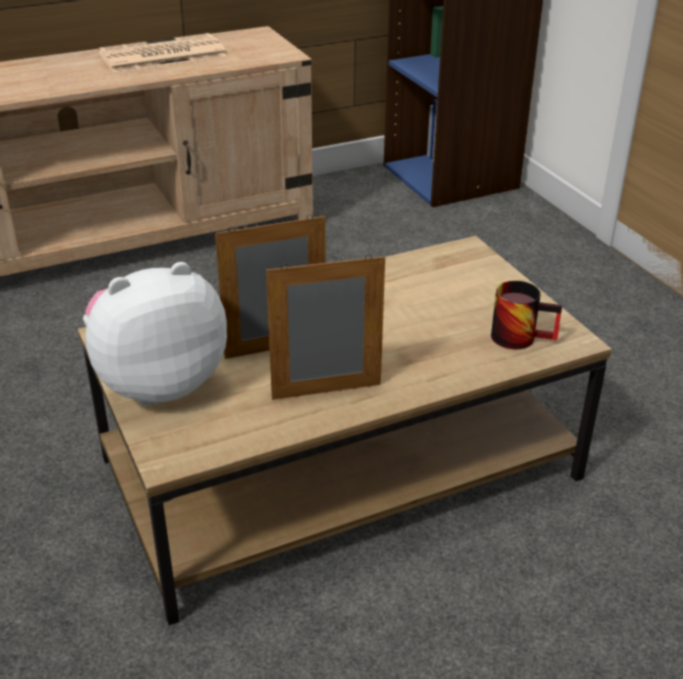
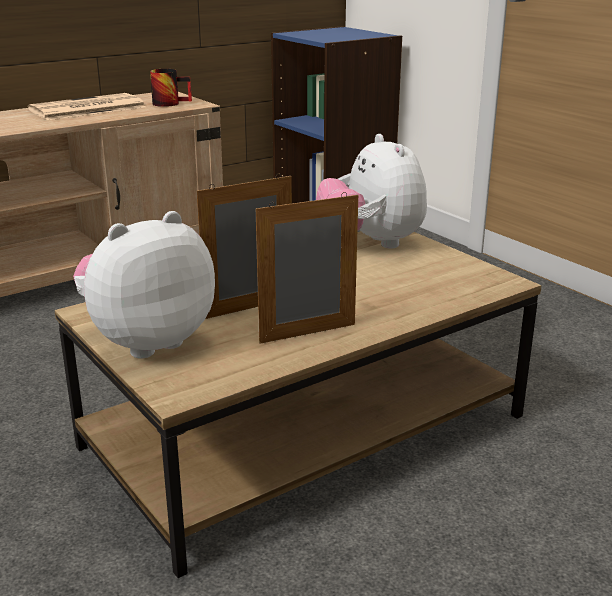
camera: 10 degrees left, 10 degrees down
(439, 266) = (371, 243): none -> plush toy
(521, 336) = (462, 282): mug -> mug (171, 103)

